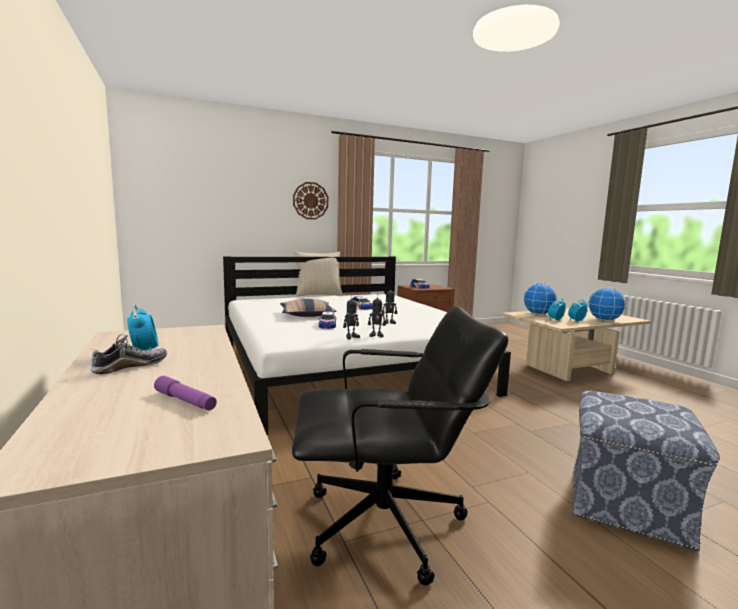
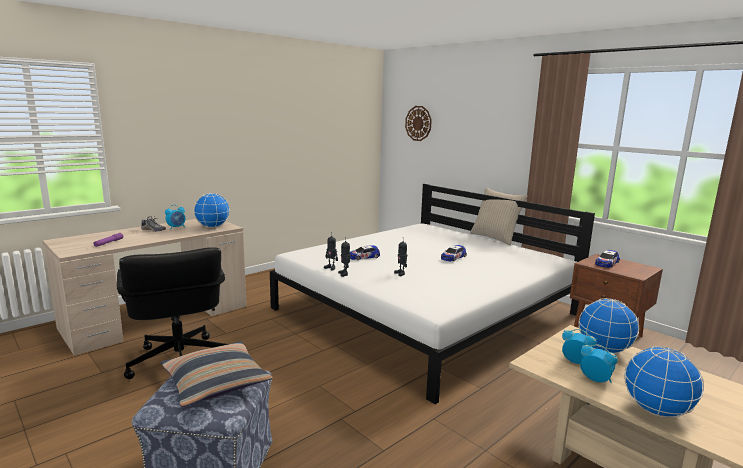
camera: 70 degrees right, 5 degrees up
(187, 335) = (212, 227): none -> globe
(307, 315) = (393, 247): pillow -> pillow (216, 382)
(310, 200) = (513, 134): wall clock -> wall clock (418, 123)

